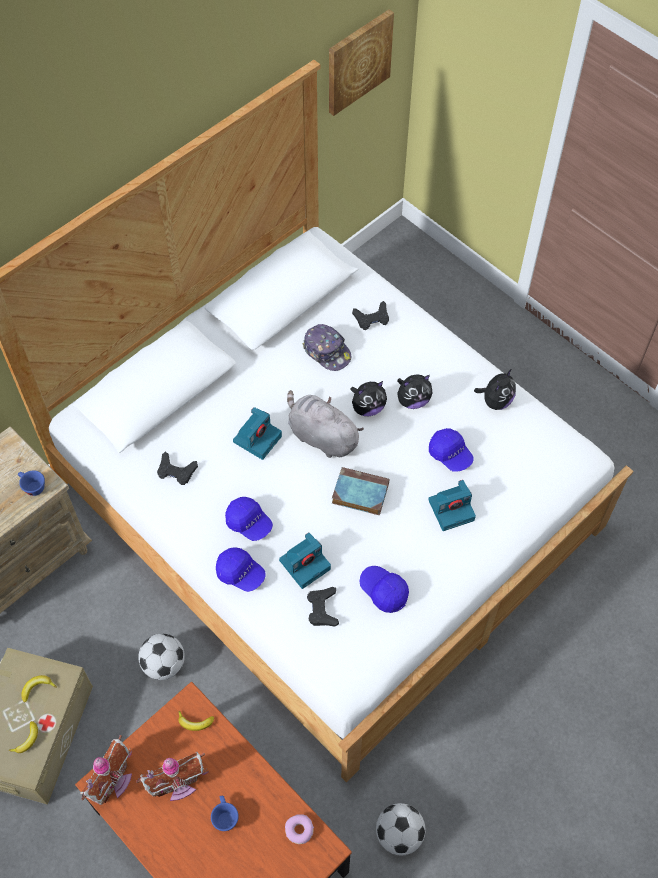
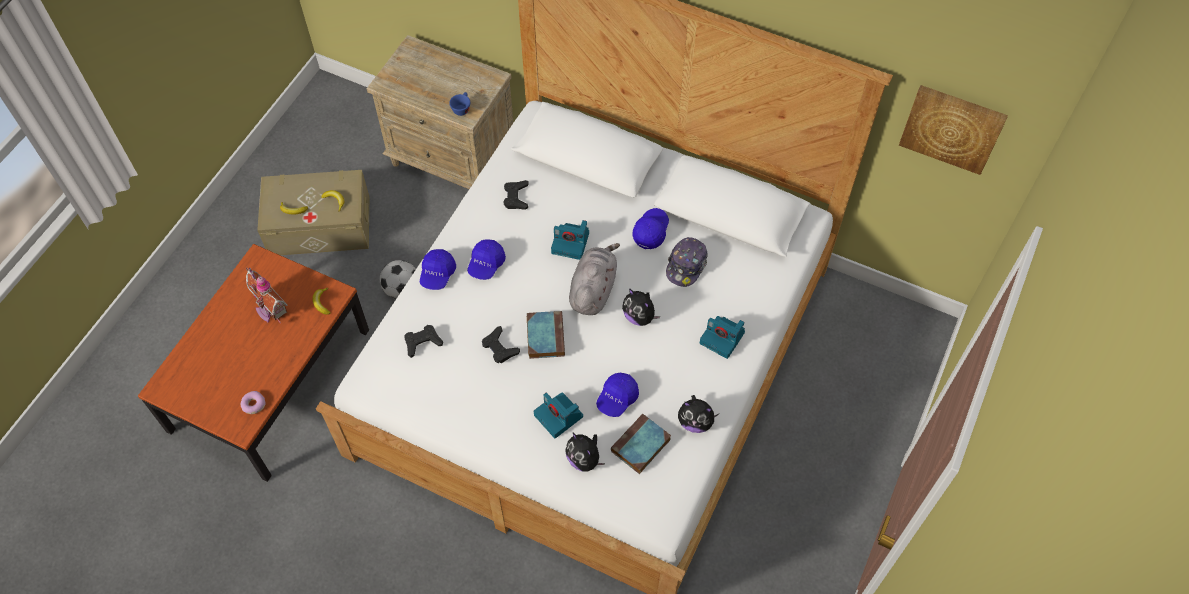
camera: 70 degrees right, 0 degrees up
(113, 781) = (261, 266): toy house -> none
(224, 816) = (252, 349): blue cup -> none
(305, 563) = (460, 316): camera -> camera (723, 338)
(372, 318) = (741, 289): black game controller -> black game controller (499, 348)
(384, 591) = (456, 385): blue cap -> blue cap (651, 231)
(399, 834) = (308, 511): football -> none
(413, 400) = (663, 350): plush toy -> plush toy (584, 459)
(506, 452) = (640, 446): none -> book

